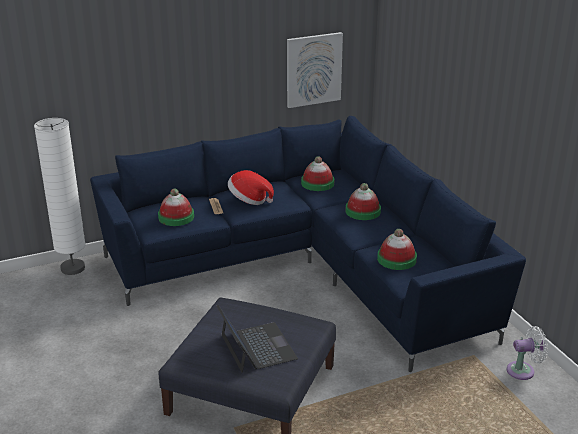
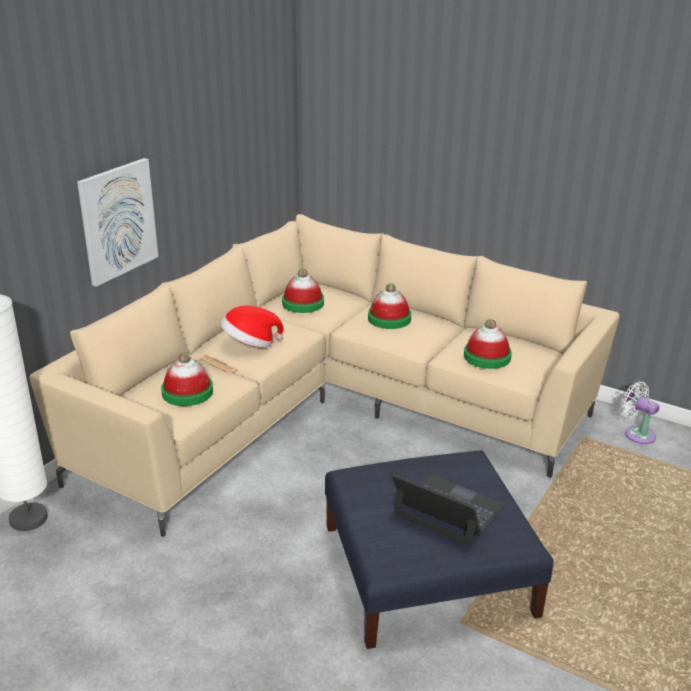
camera: 35 degrees left, 0 degrees up
(307, 268) = (328, 409): blue sofa -> beige sofa
(313, 69) = (248, 164): picture -> picture (118, 221)
(523, 370) = (637, 433): white fan -> white fan turned 90 degrees counterclockwise

